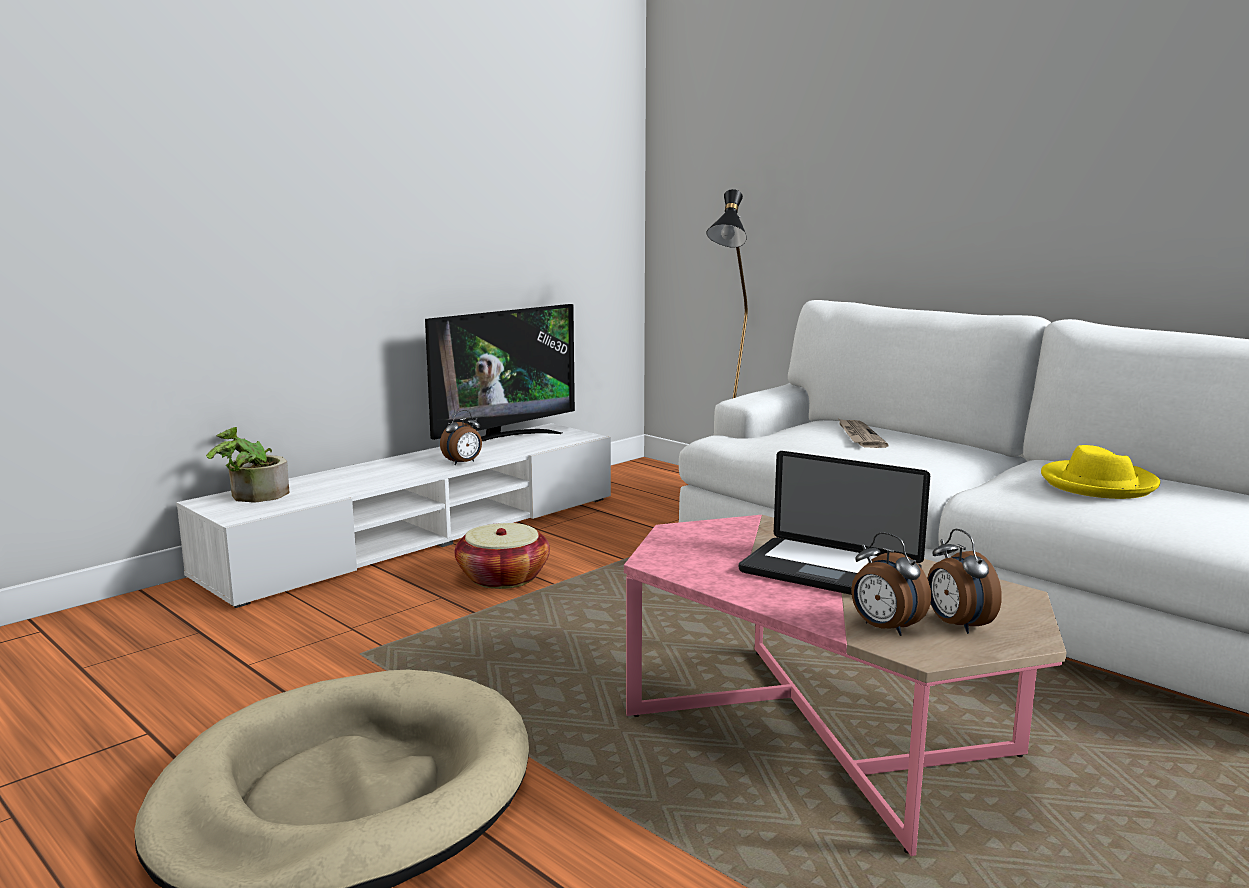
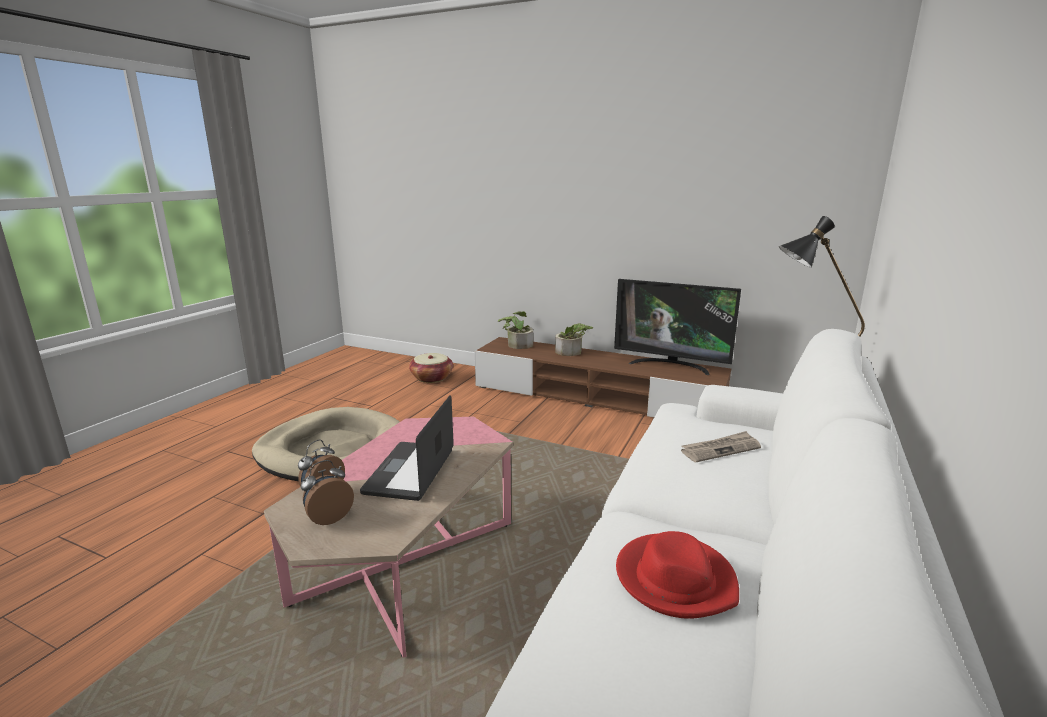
camera: 70 degrees right, 5 degrees up
(360, 471) = (572, 352): none -> potted plant
(423, 535) = (596, 398): white tv stand -> brown tv stand
(463, 463) = (613, 366): alarm clock -> none
(503, 578) = (557, 430): basket -> basket (431, 378)
(1098, 484) = (675, 579): yellow hat -> red hat

